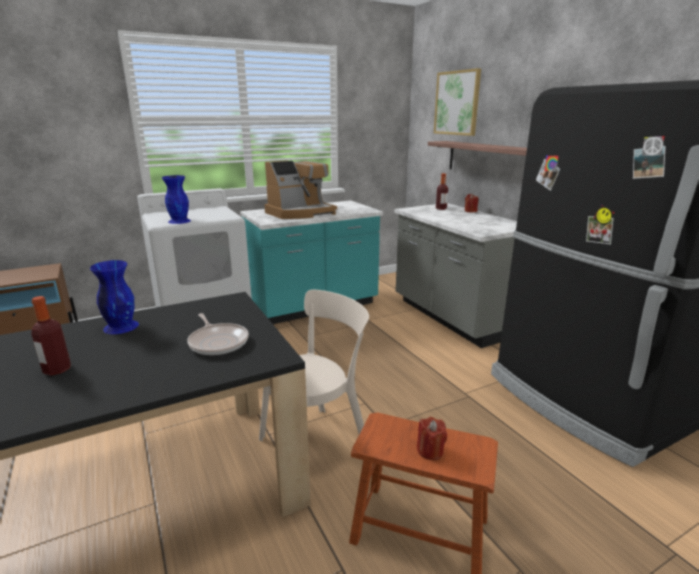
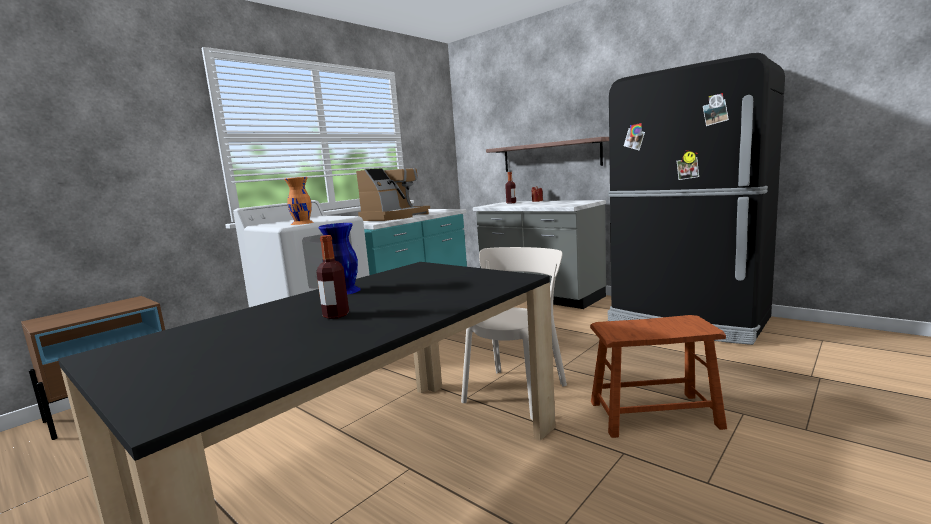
camera: 20 degrees left, 10 degrees down
(180, 221) = (302, 223): blue vase -> orange vase
(218, 342) = (457, 281): frying pan -> none
(430, 451) = (661, 328): red candle -> none
(457, 103) = (505, 116): picture -> none

